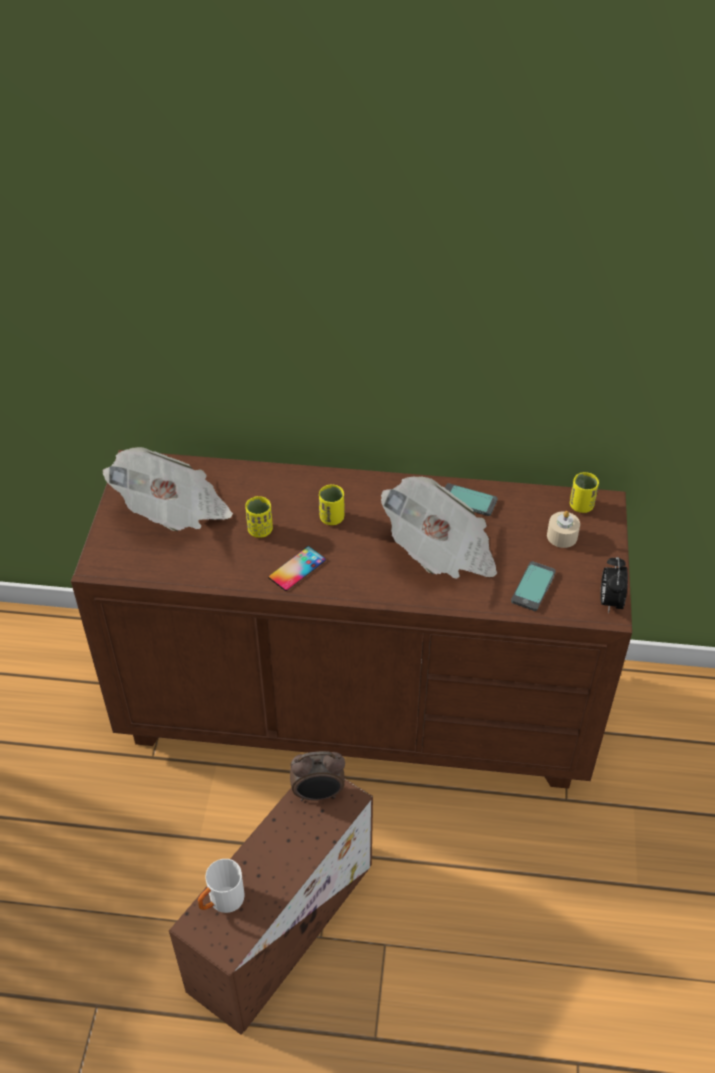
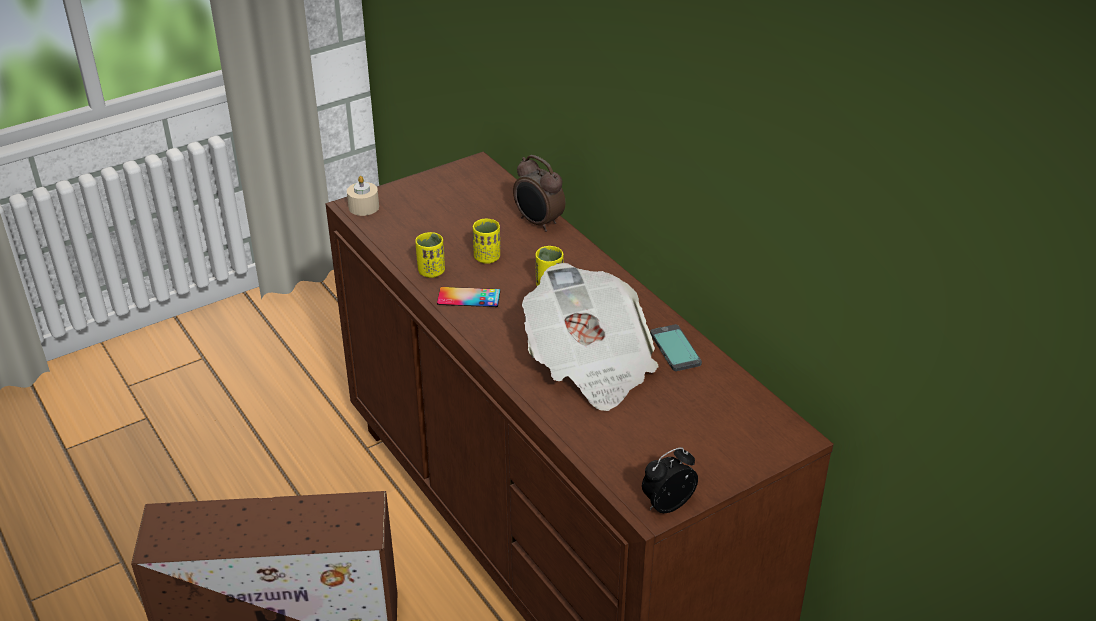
camera: 50 degrees right, 10 degrees down
(173, 512) = (452, 208): newspaper -> none
(221, 902) = (195, 517): white mug -> none
(318, 794) = (352, 513): alarm clock -> alarm clock (538, 223)
(533, 587) = (620, 443): phone -> none
(562, 536) = (711, 429): beige candle -> beige candle (363, 207)
(581, 506) = (769, 422): yellow cup -> yellow cup (431, 271)

